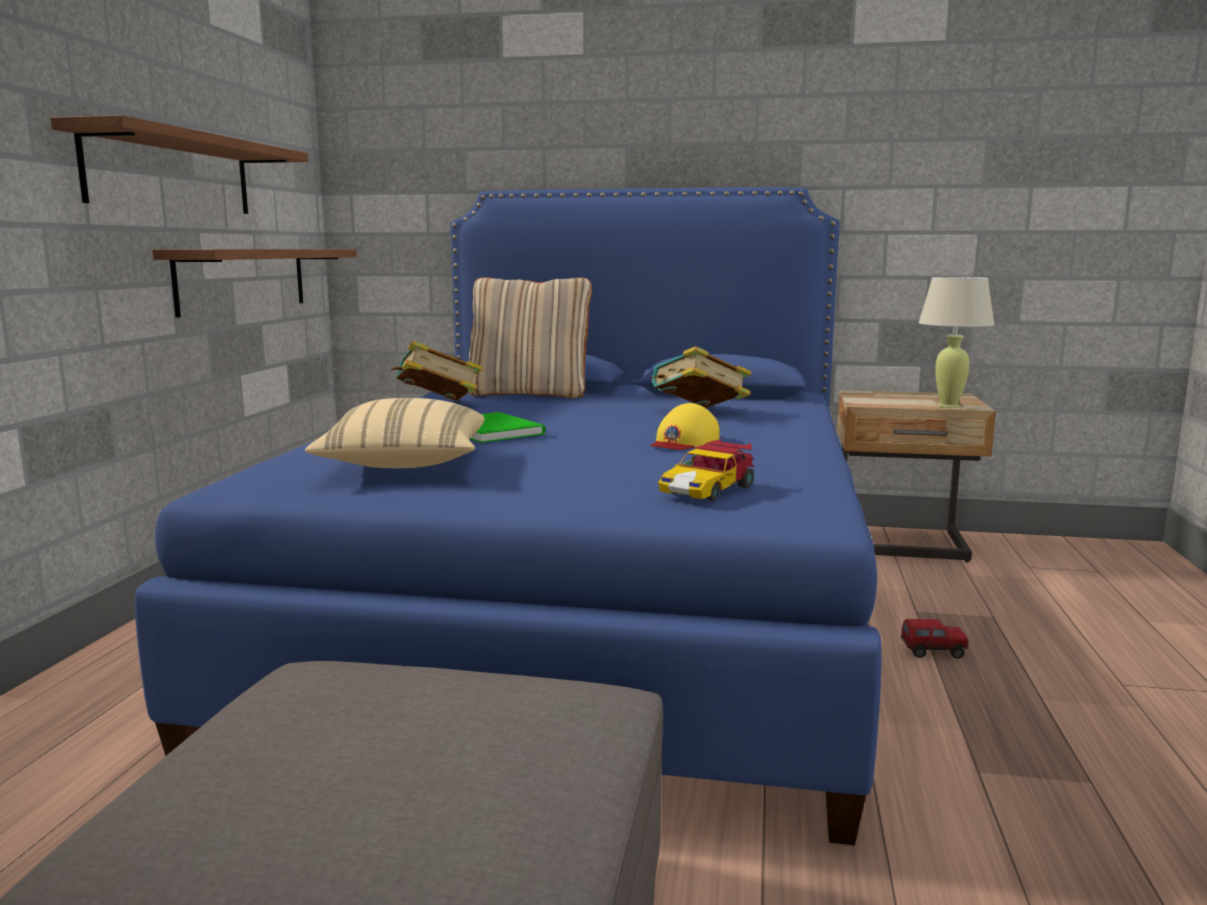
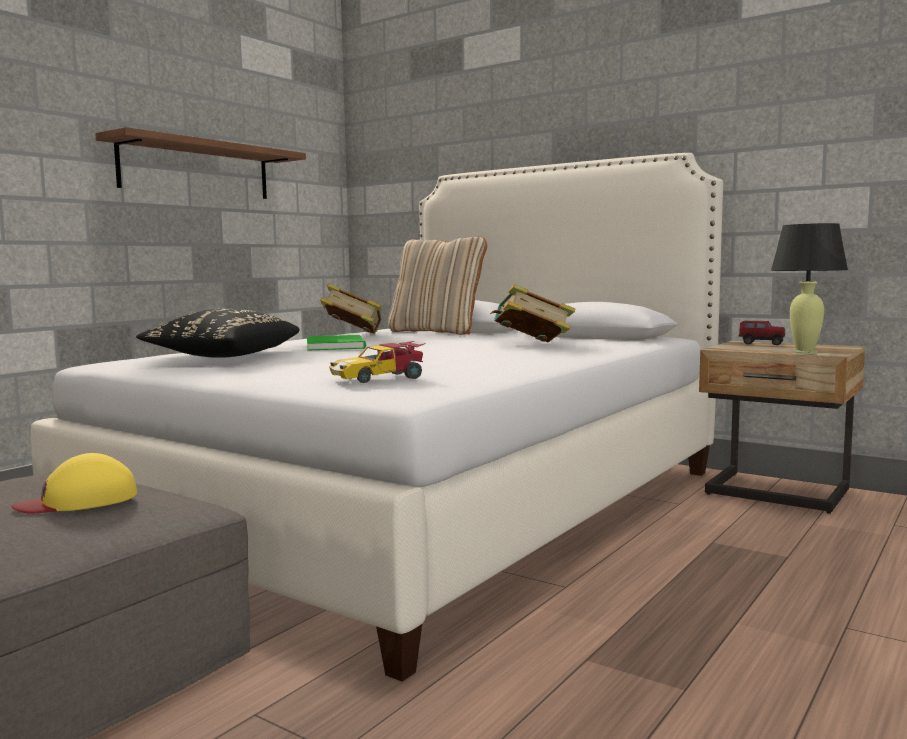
camera: 25 degrees right, 5 degrees down
(243, 279) = (259, 245): shelf -> none
(404, 465) = (222, 357): beige pillow -> black pillow
(586, 611) = (424, 505): blue bed -> white bed
(684, 442) = (458, 357): yellow cap -> yellow cap (79, 501)
(932, 652) = (679, 573): toy truck -> toy truck (761, 344)
(948, 406) = (804, 352): beige table lamp -> black table lamp

